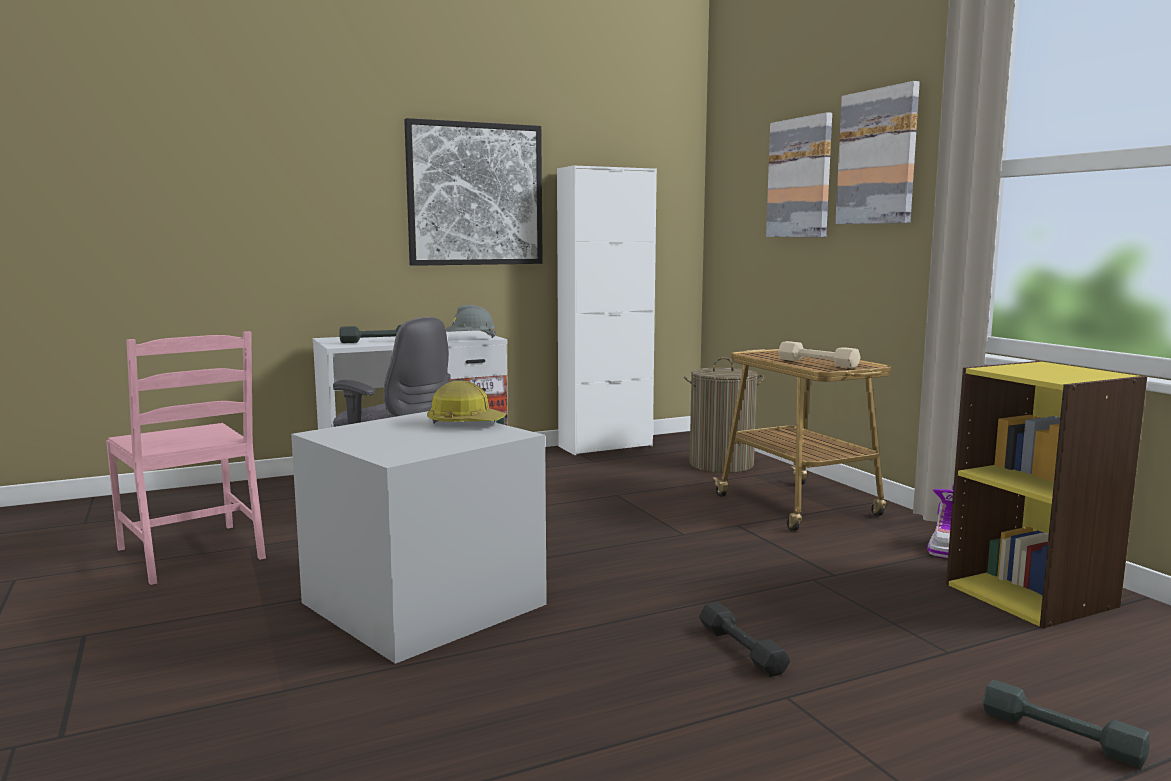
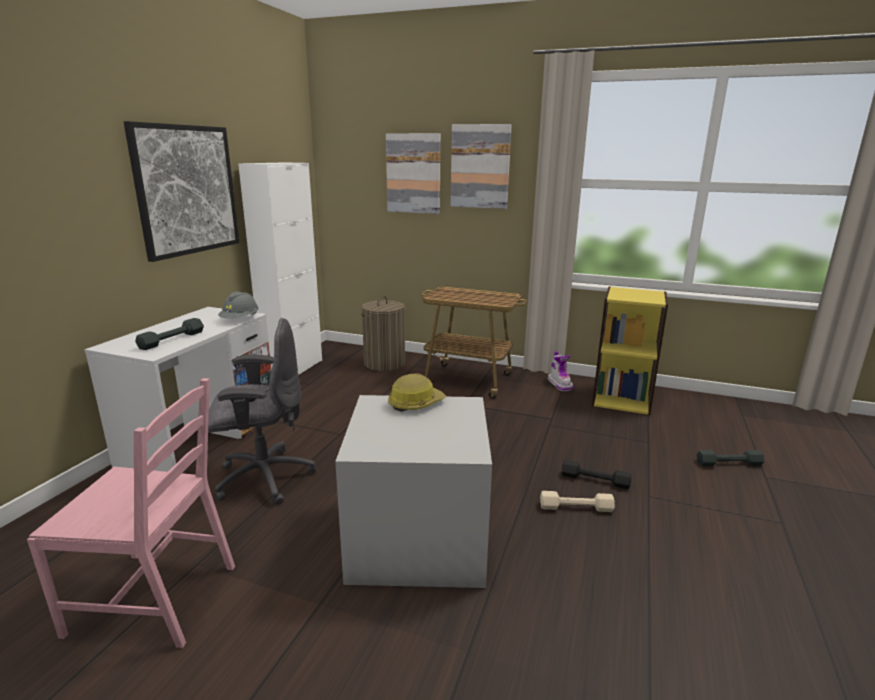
camera: 45 degrees left, 10 degrees up
(818, 363) = (488, 299): beige dumbbell -> beige dumbbell (576, 507)

